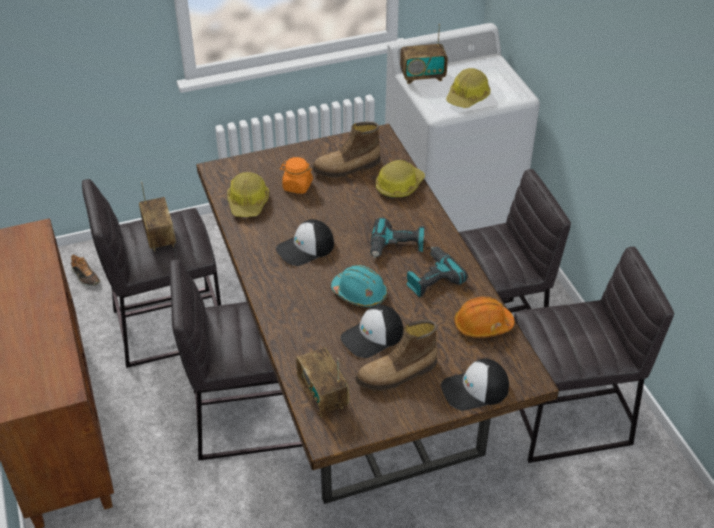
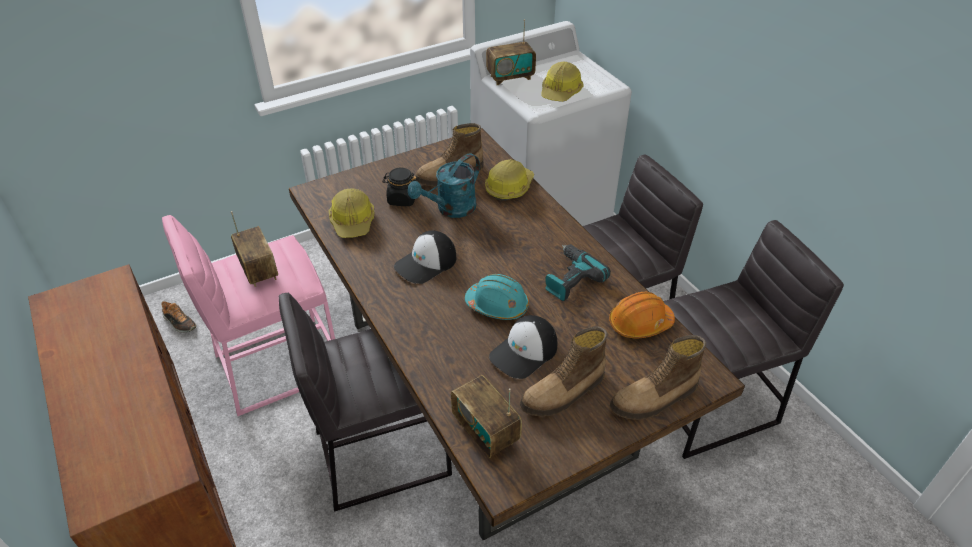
camera: 10 degrees left, 0 degrees up
(167, 326) = (276, 364): grey stool -> pink stool
(297, 186) = (402, 199): orange jar -> black jar
(339, 201) = (451, 209): none -> turquoise watering can
(396, 247) = (523, 250): power drill -> none
(475, 390) = (655, 399): cap -> boot

